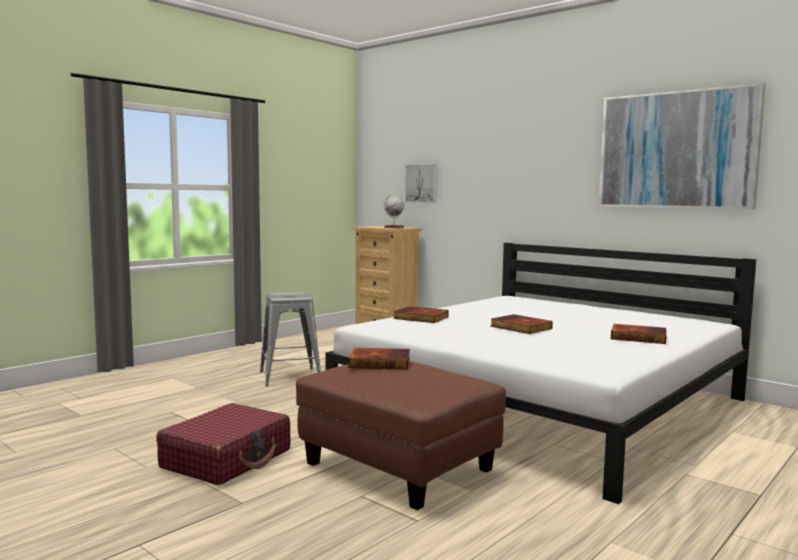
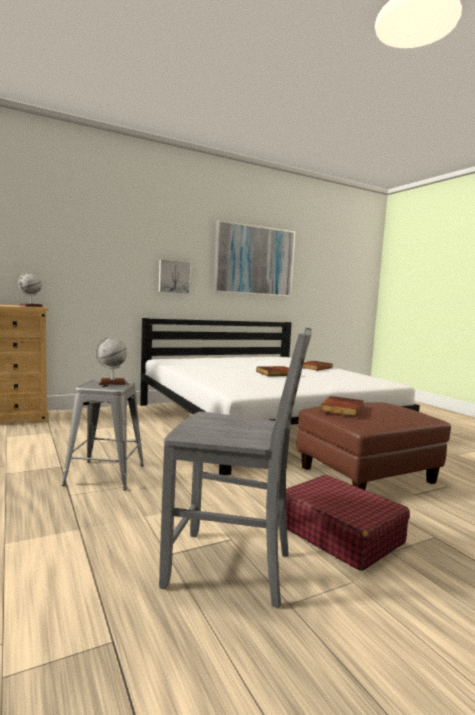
camera: 70 degrees left, 0 degrees up
(155, 429) = (232, 569): none -> grey chair
(296, 295) = (112, 383): none -> globe
(420, 318) = (222, 380): book -> none
(422, 183) = (43, 262): picture -> picture (174, 277)

